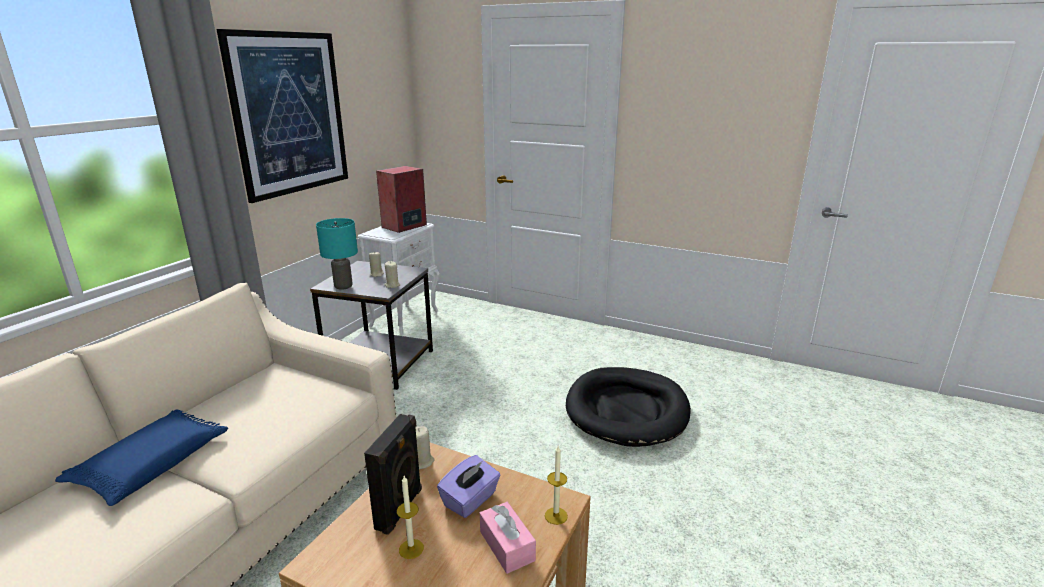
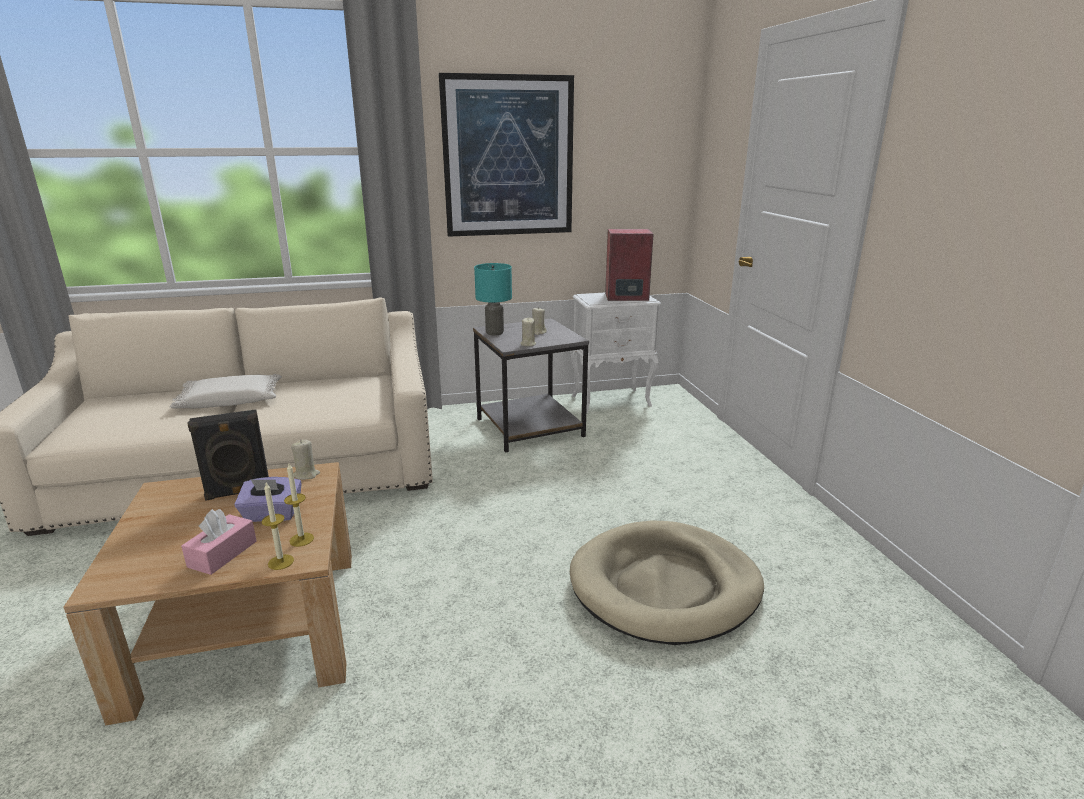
camera: 50 degrees right, 0 degrees up
(150, 461) = (230, 398): blue pillow -> white pillow
(411, 549) = (194, 516): candle -> candle (301, 539)
(627, 410) = (665, 586): black dog bed -> beige dog bed

